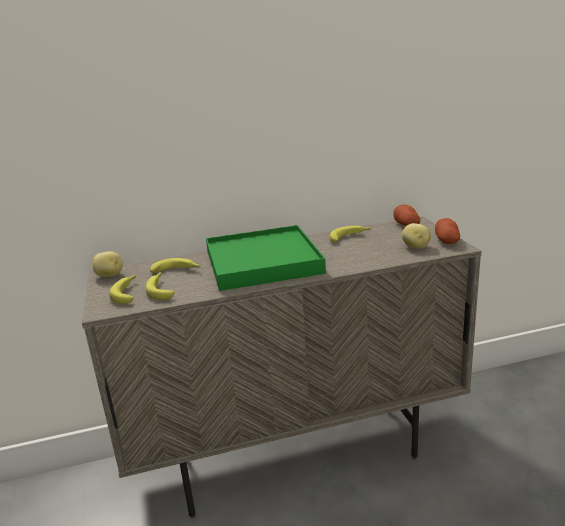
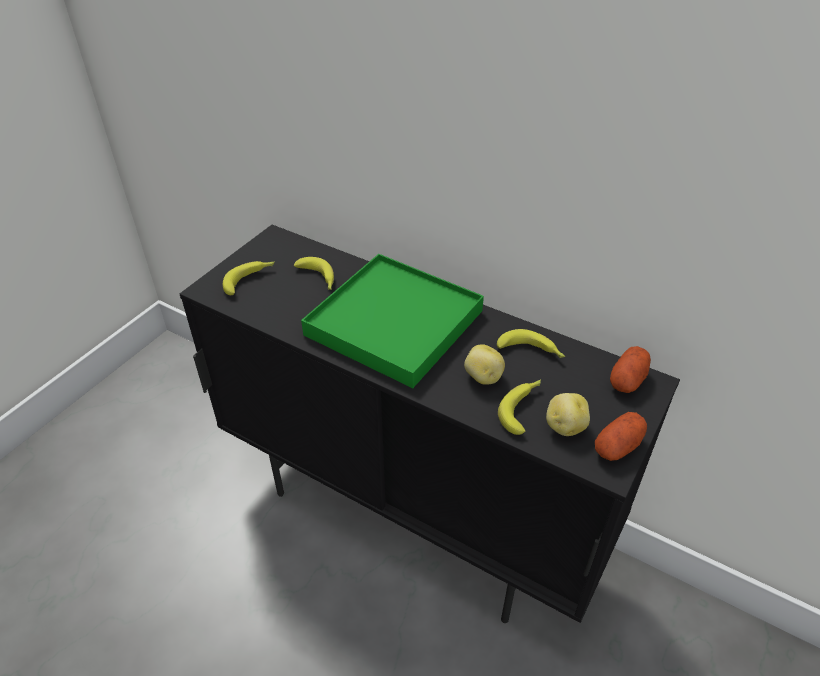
camera: 45 degrees right, 20 degrees up
(109, 275) = (271, 244): potato -> potato (483, 377)
(161, 289) = (273, 296): banana -> banana (522, 408)
(296, 453) = (413, 514): beige cabinet -> black cabinet

